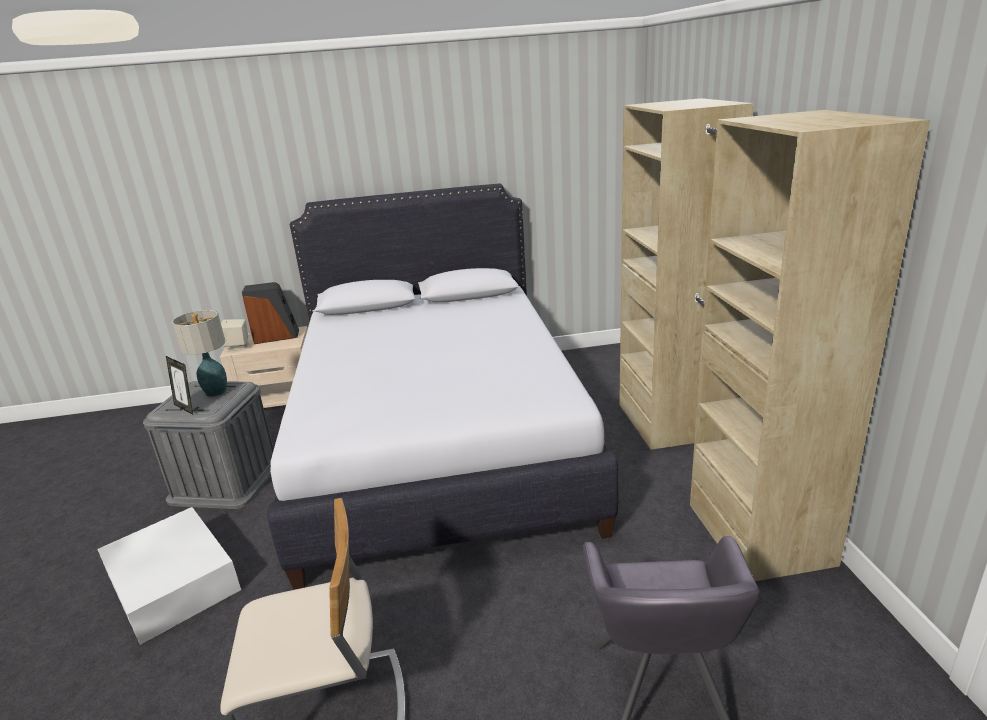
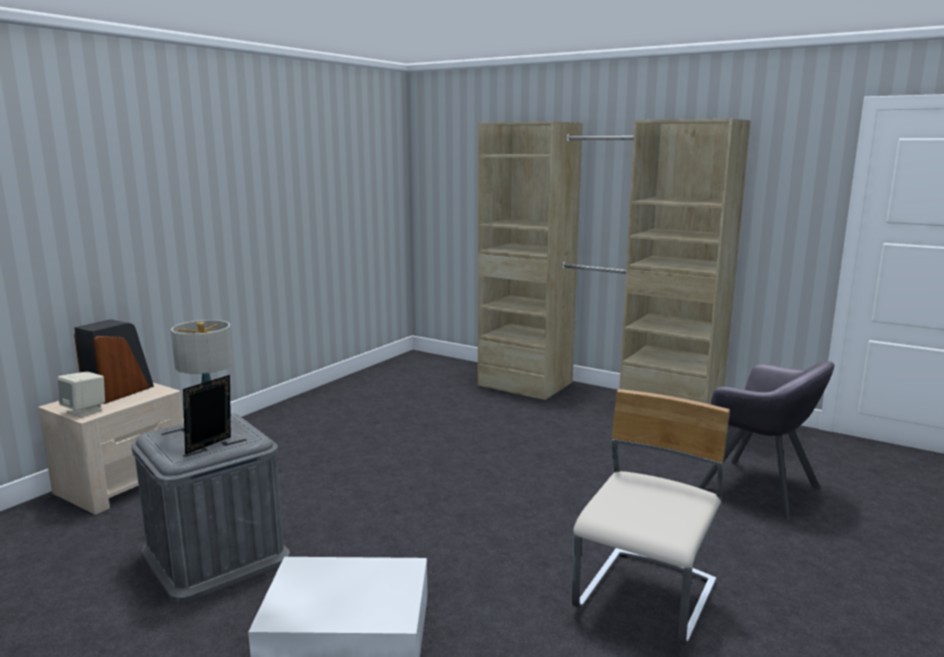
camera: 50 degrees left, 10 degrees down
(186, 408) = (211, 446): picture frame -> picture frame turned 135 degrees clockwise
(438, 443) = (387, 449): white bed -> none

